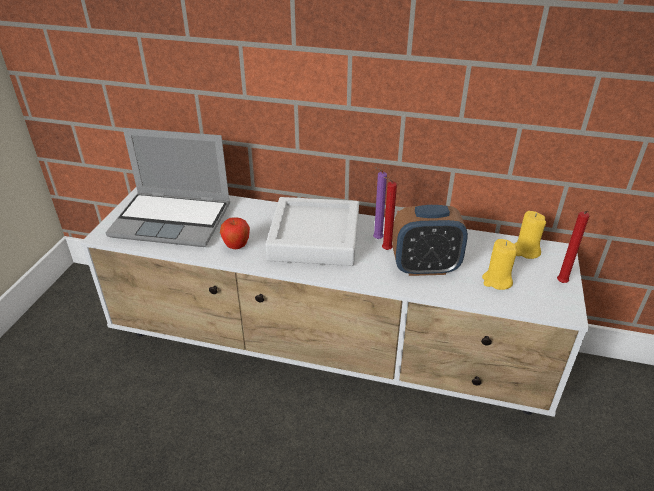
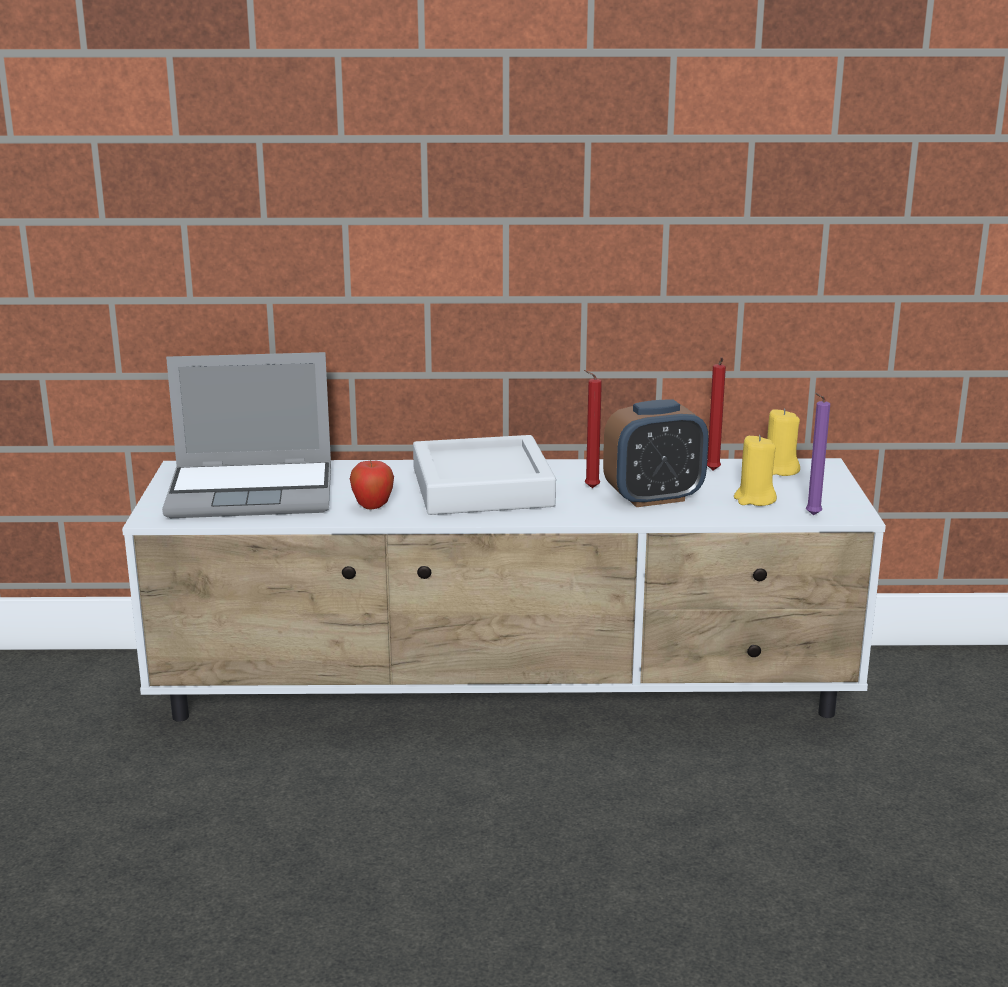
camera: 15 degrees left, 15 degrees down
(376, 239) = (571, 480): purple candle -> purple candle (811, 515)
(561, 284) = (837, 493): red candle -> red candle (713, 471)

